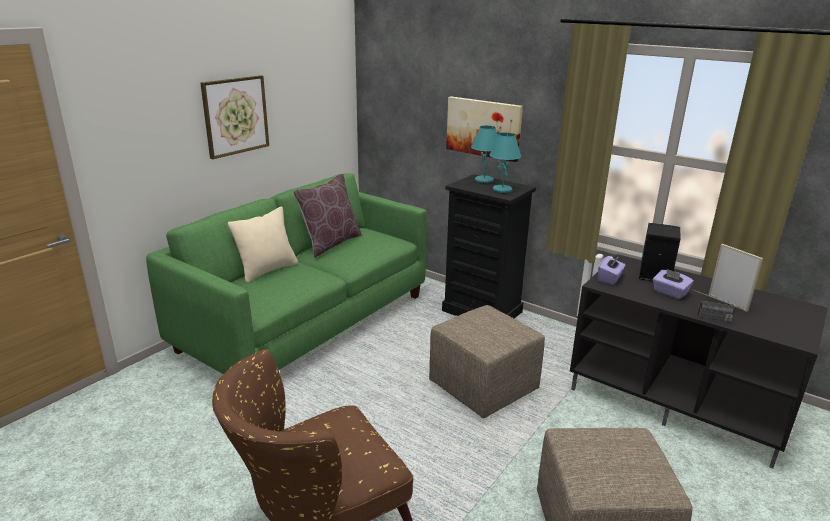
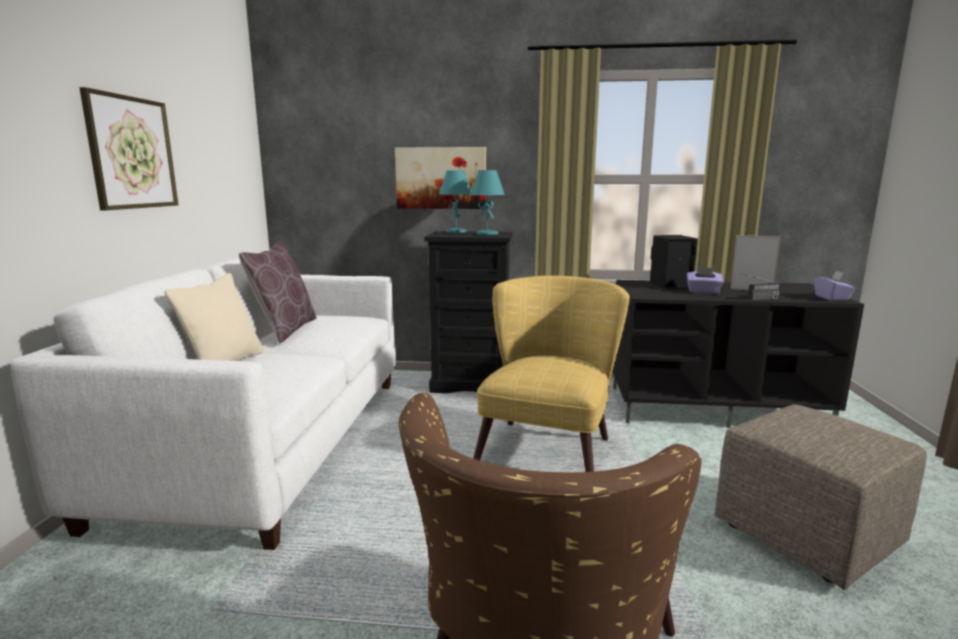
camera: 30 degrees left, 10 degrees down
(307, 322) = (272, 442): green sofa -> white sofa
(484, 388) = (549, 446): beige ottoman -> yellow armchair
(610, 278) = (643, 292): purple tissue box -> purple tissue box (831, 298)

